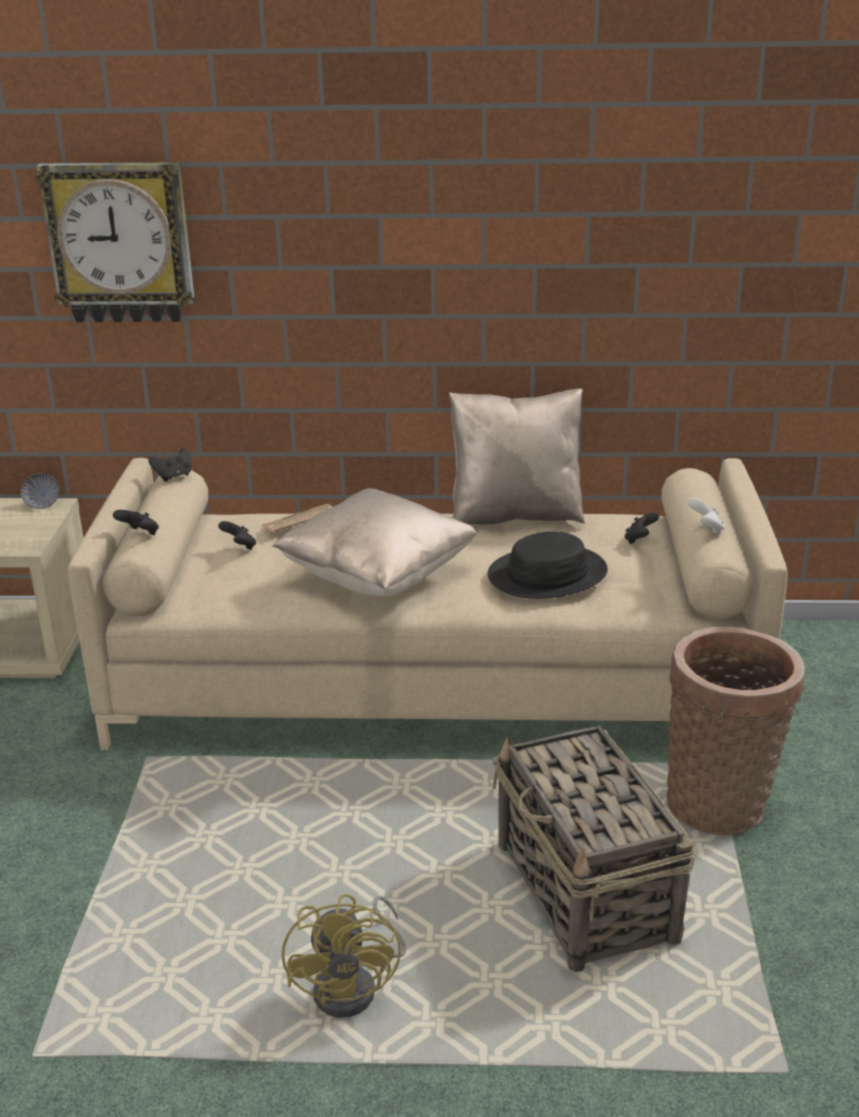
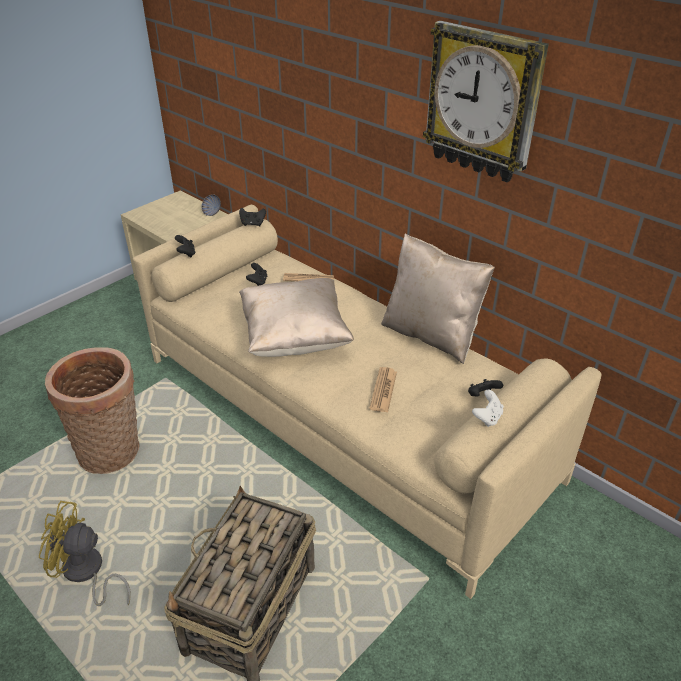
camera: 40 degrees right, 10 degrees up
(120, 242) = (251, 67): wall clock -> wall clock (483, 103)
(355, 986) = (86, 573): yellow fan -> yellow fan turned 60 degrees clockwise
(547, 575) = (383, 390): black hat -> newspaper
(721, 802) = (399, 610): basket -> basket (112, 453)

